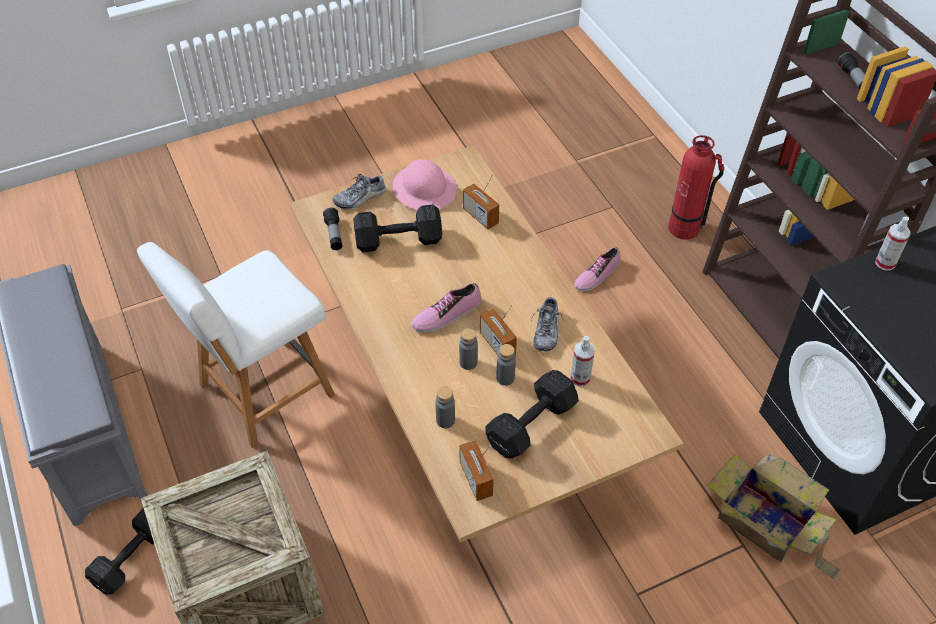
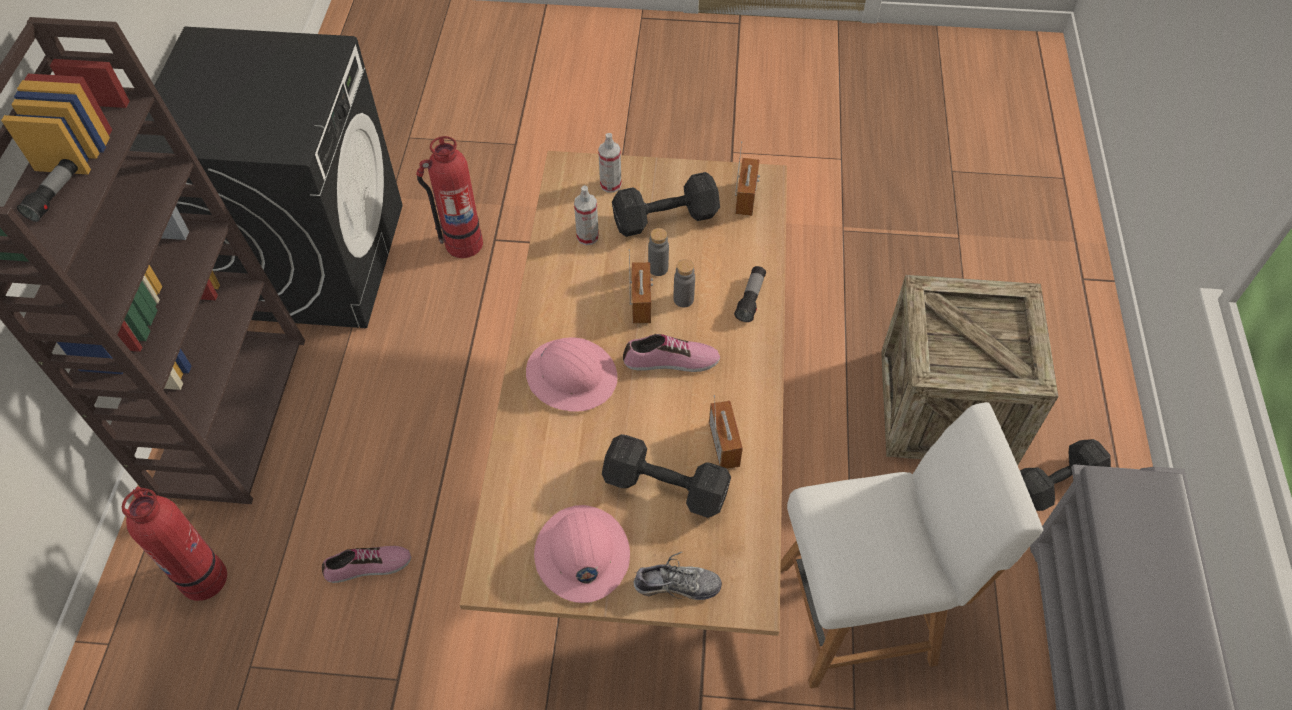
camera: 150 degrees left, 5 degrees up
(334, 234) = (743, 539): flashlight -> flashlight (750, 299)
(445, 420) = (742, 256): grey bottle -> none
(480, 216) = (542, 472): radio -> radio (724, 445)
(507, 275) = (572, 375): none -> pink hard hat
(546, 331) = (581, 295): shoe -> none
(765, 526) = (463, 243): cardboard box -> fire extinguisher
(885, 263) = (231, 144): spray bottle -> spray bottle (610, 185)

